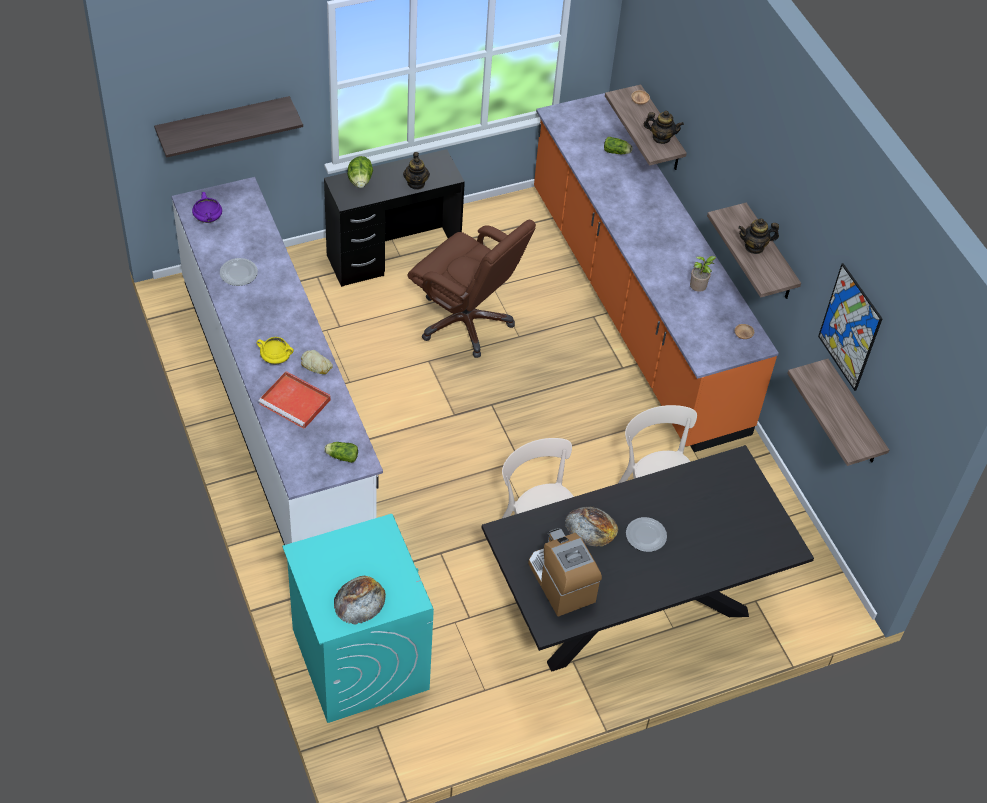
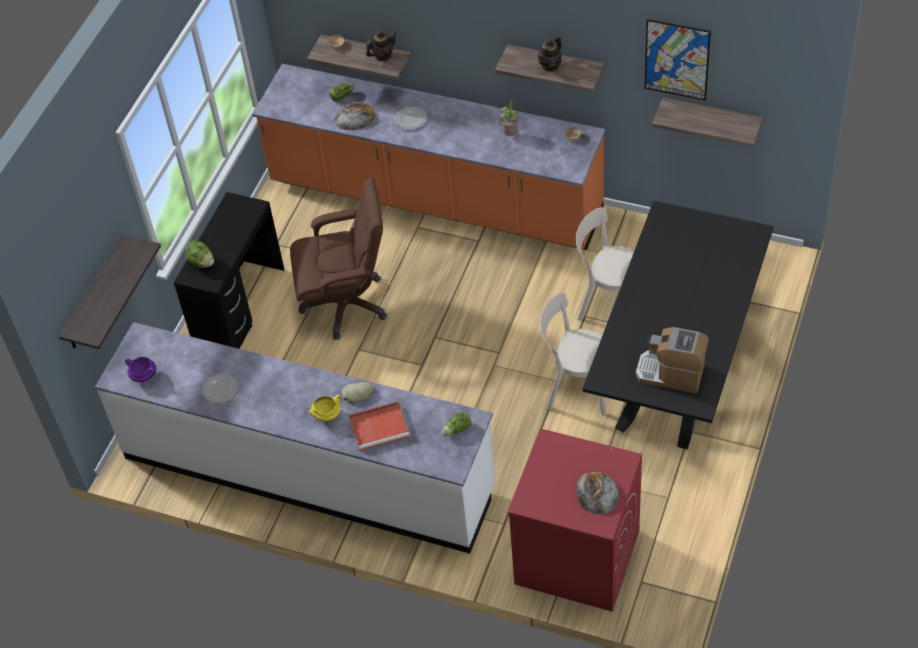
camera: 40 degrees left, 0 degrees up
(359, 658) = (576, 557): turquoise washing machine -> red washing machine
(416, 183) = (240, 230): teapot -> none
(591, 526) = (641, 327): bread -> bread (354, 117)
(646, 535) = (676, 302): plate -> plate (411, 119)

